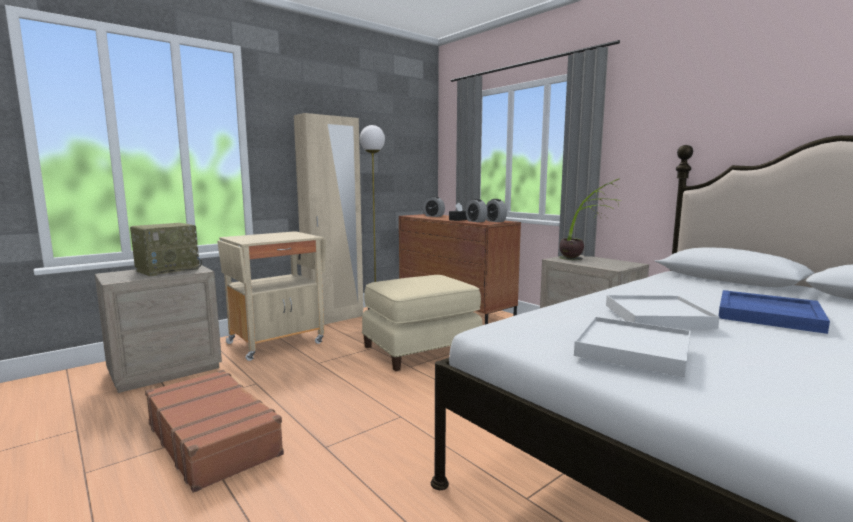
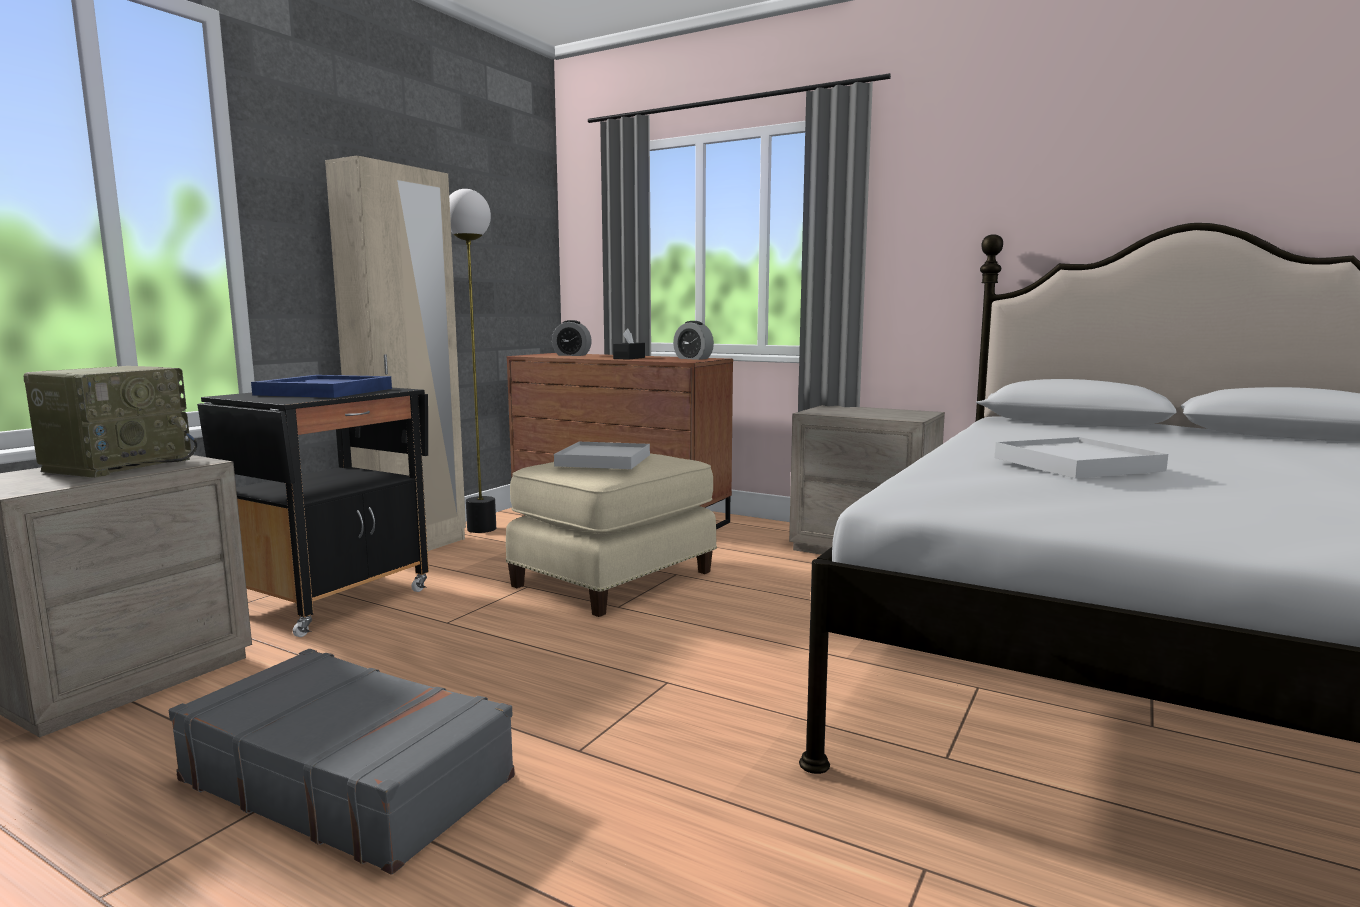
camera: 20 degrees left, 0 degrees up
(214, 439) = (348, 778): brown suitcase -> grey suitcase
(277, 342) = (333, 599): beige cart -> black cart
(476, 221) = (663, 359): alarm clock -> none
(583, 260) = (851, 411): potted plant -> none
(633, 349) = (1119, 501): white tray -> white tray (603, 460)
(769, 314) = (1185, 454): blue tray -> blue tray (326, 391)

